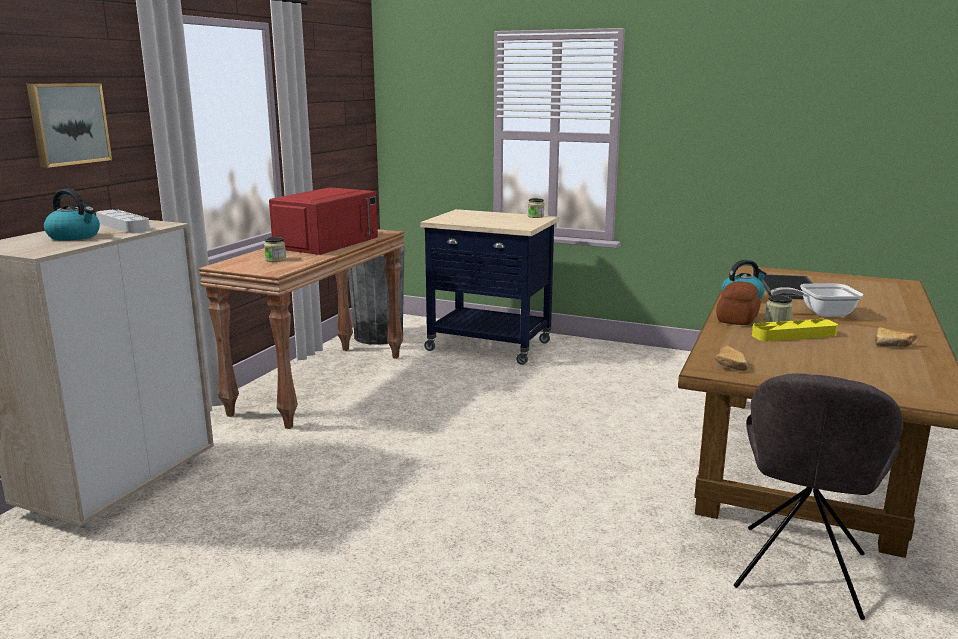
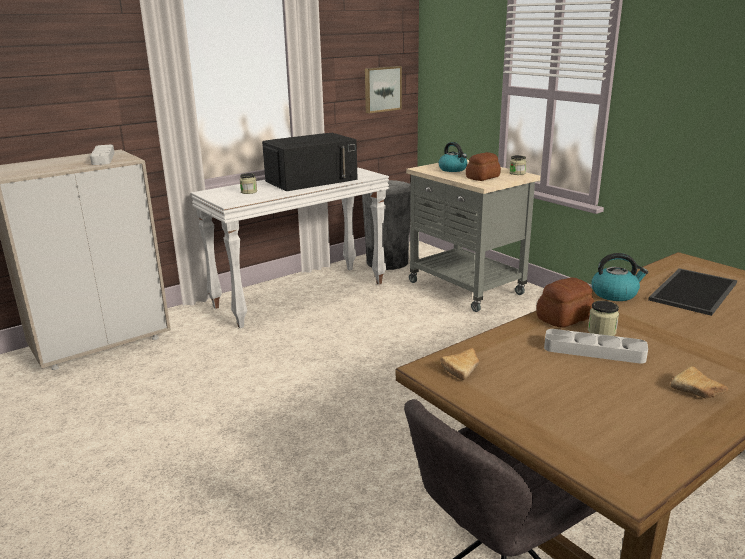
camera: 30 degrees right, 5 degrees up
(68, 124) = (82, 79): picture -> picture (382, 89)
(75, 236) = (57, 165): kettle -> kettle (453, 169)
(320, 383) = (300, 295): brown console table -> white console table
(327, 242) = (312, 180): red microwave -> black microwave
(490, 346) = (466, 288): blue cart -> grey cart
(512, 222) = (483, 177): none -> bread
(794, 335) = (594, 351): yellow tray -> grey tray
(820, 313) = (675, 331): frying pan -> none

